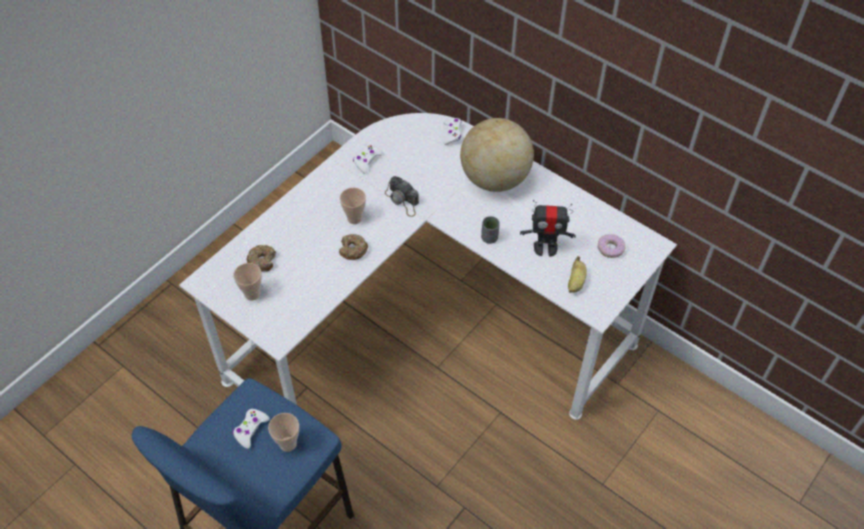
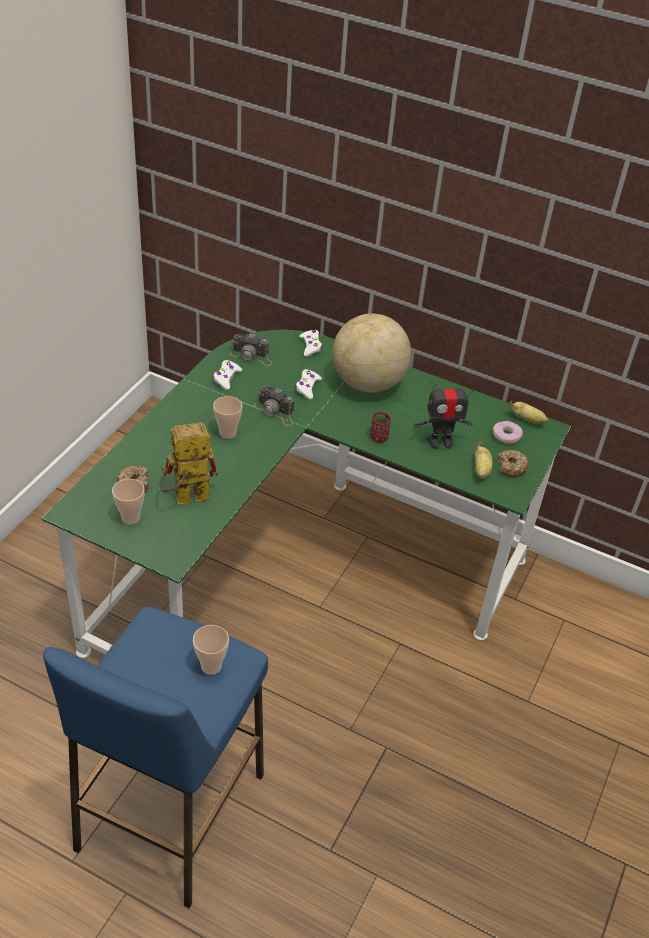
camera: 15 degrees left, 10 degrees down
(250, 429) = (163, 657): white game controller -> white game controller (307, 387)
(302, 281) = (184, 499): none -> toy robot
(353, 250) = (234, 463): donut -> donut (511, 467)
(395, 139) = (252, 356): none -> camera
(426, 323) = (297, 564): white desk -> green desk
(489, 238) = (378, 438): grey cup -> red cup
(636, 233) = (527, 420): none -> banana

